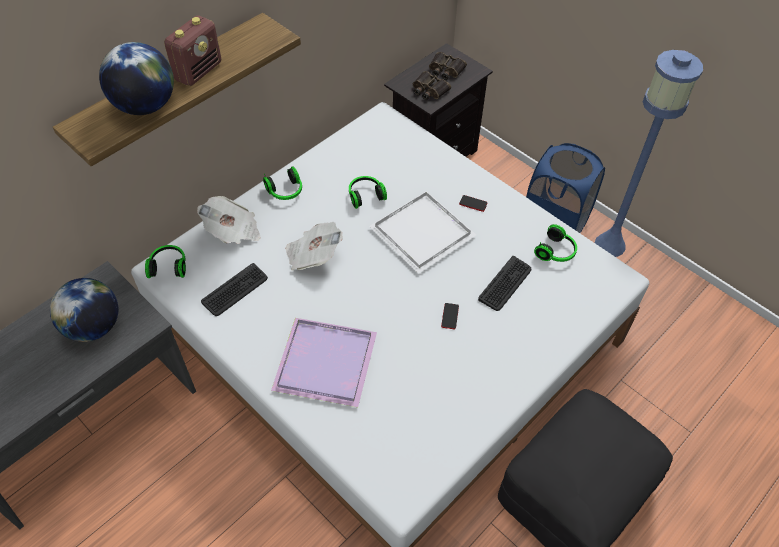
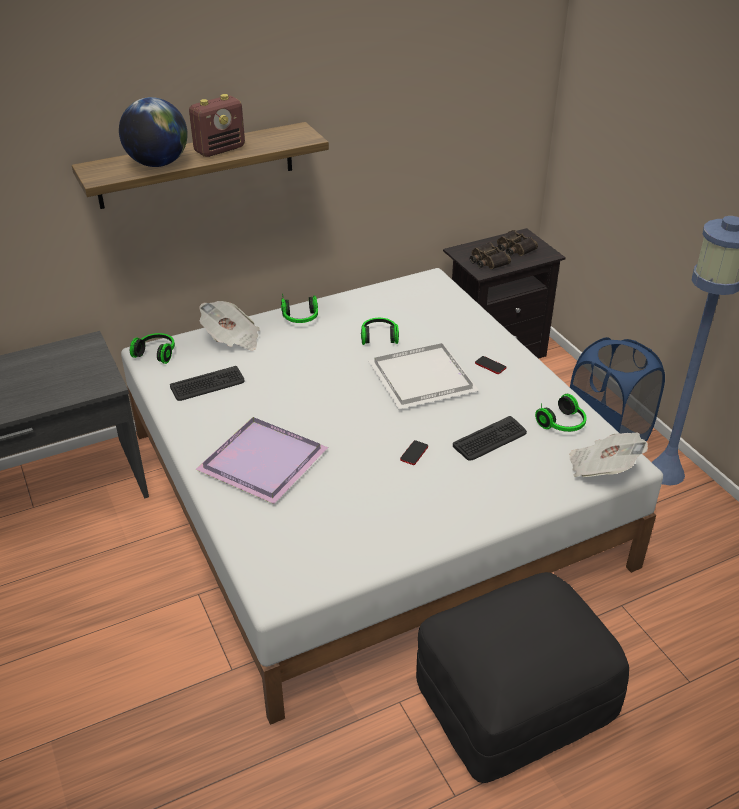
camera: 20 degrees right, 15 degrees down
(94, 327) = (58, 375): globe -> none
(313, 255) = (299, 374): newspaper -> newspaper (602, 468)

